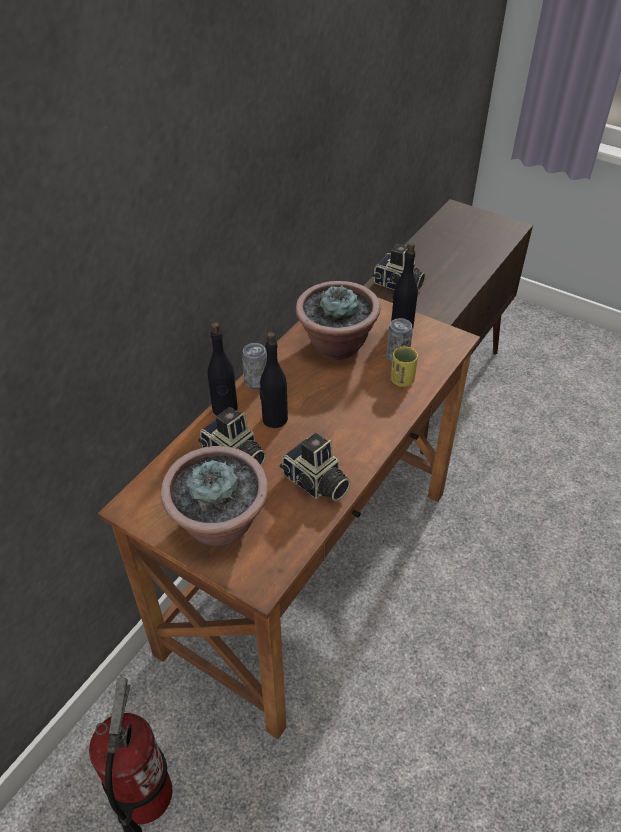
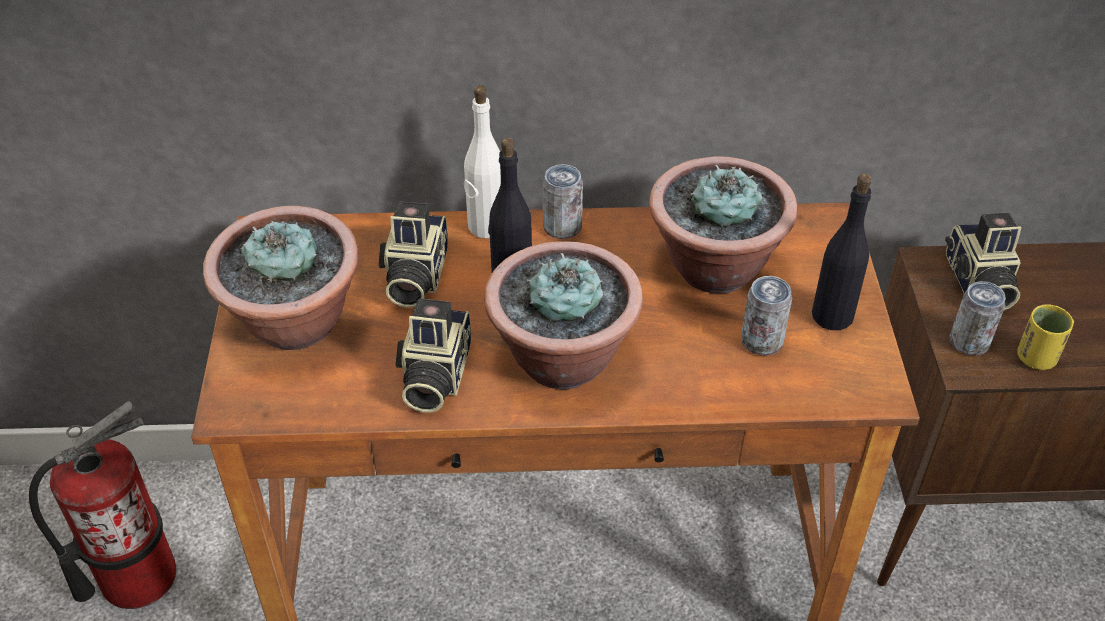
camera: 55 degrees right, 0 degrees up
(225, 409) = (486, 226): black bottle -> white bottle
(347, 428) = (562, 358): none -> potted plant
(402, 380) = (716, 370): yellow cup -> yellow cup (1036, 358)
(428, 307) = (969, 342): none -> can

